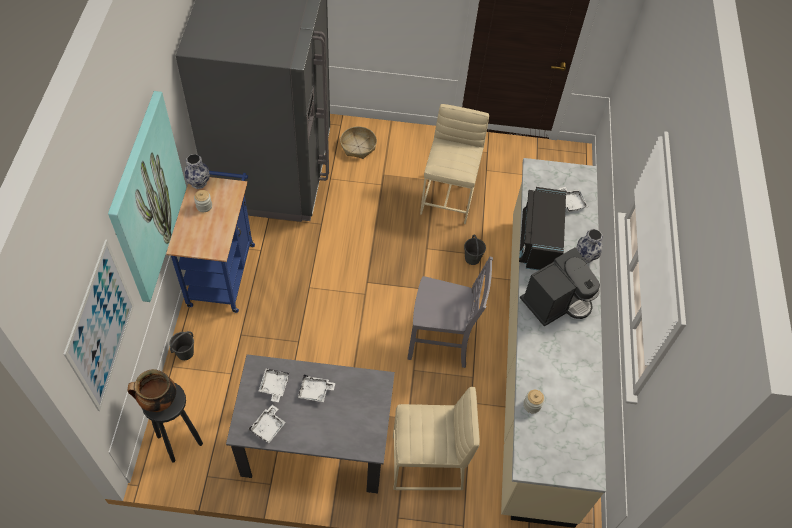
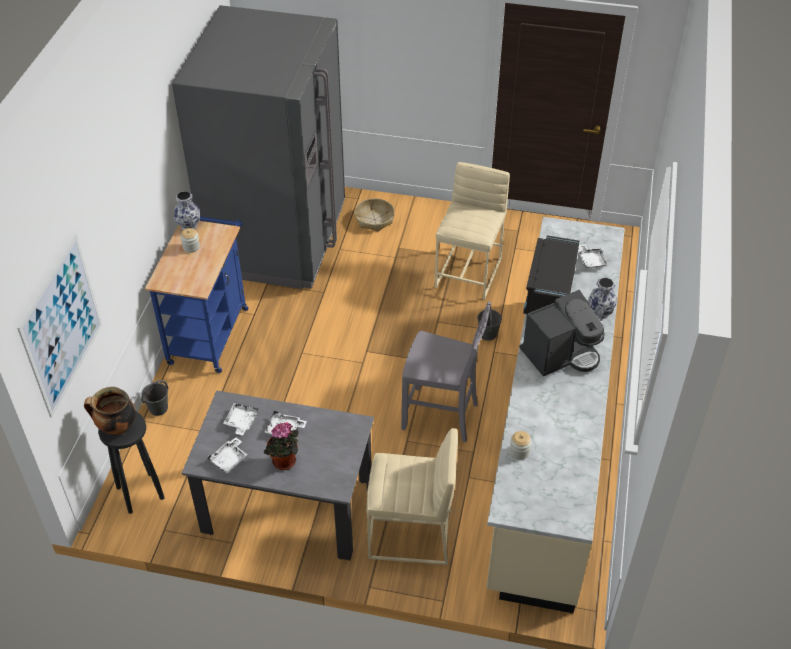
camera: 10 degrees right, 10 degrees down
(146, 198) = (126, 217): picture -> none
(319, 426) = (284, 463): none -> potted plant

